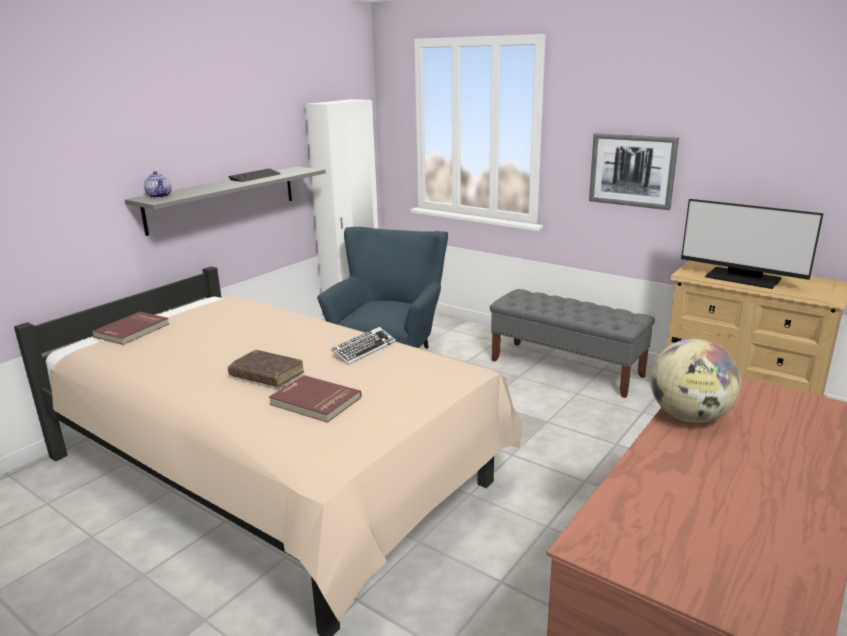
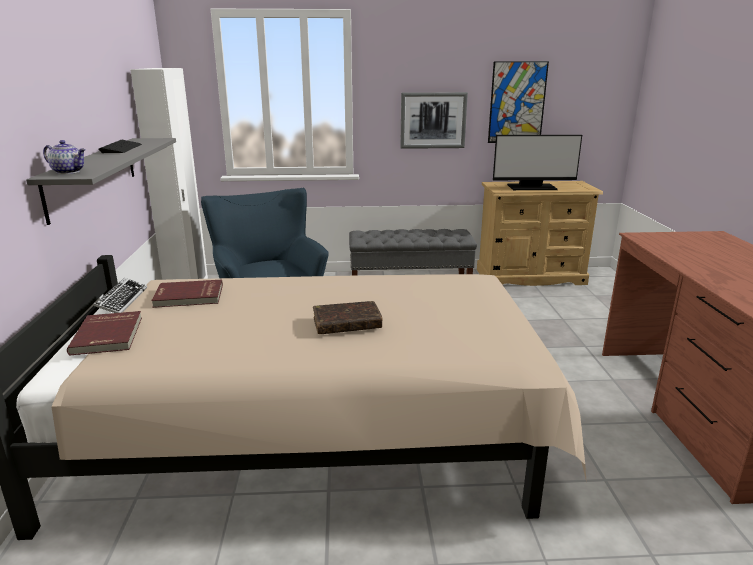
camera: 40 degrees left, 0 degrees up
(314, 402) = (428, 328): red book -> red book (189, 296)
(364, 349) = (381, 285): keyboard -> keyboard (122, 300)
(689, 417) = (676, 255): globe -> none
(752, 156) = (517, 103): none -> picture

